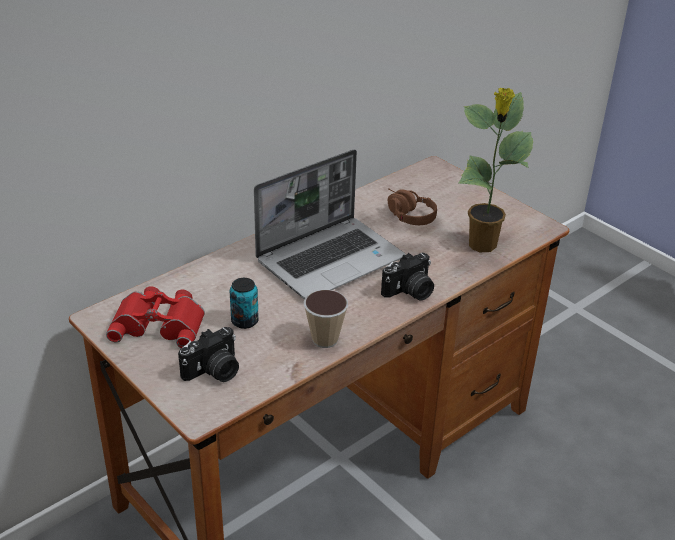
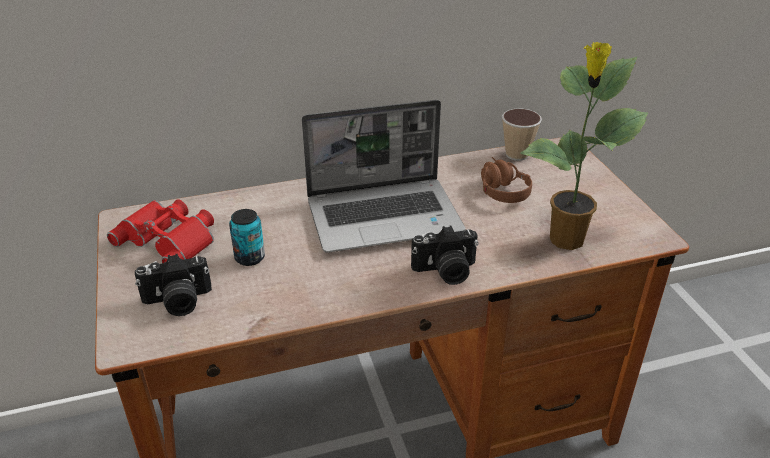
camera: 25 degrees right, 0 degrees up
(325, 339) = (314, 299): cup -> cup (517, 154)

